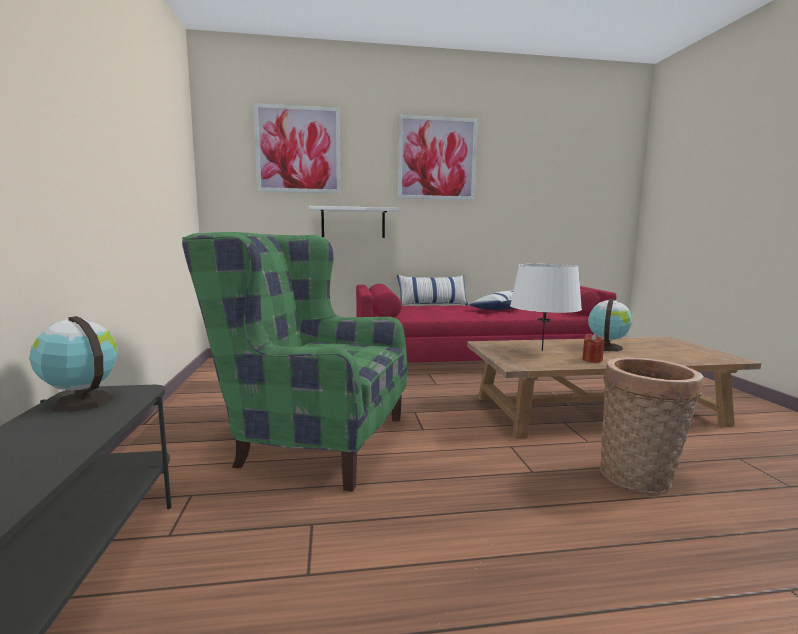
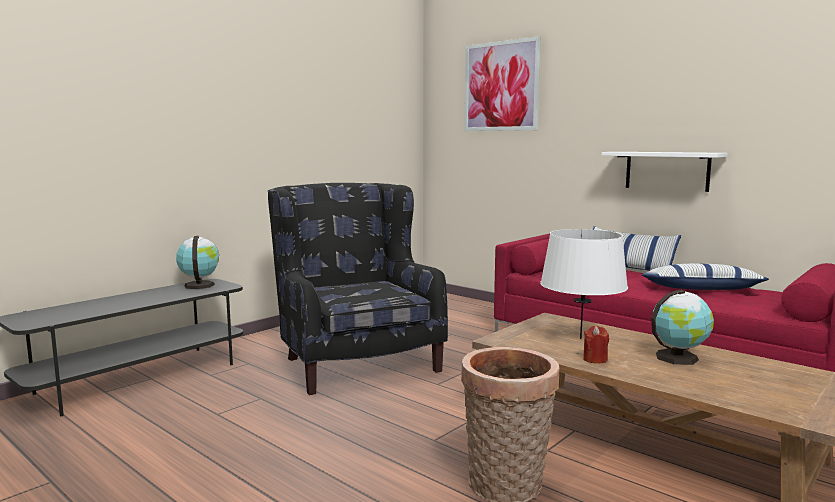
camera: 50 degrees right, 0 degrees up
(308, 439) = (355, 360): green armchair -> black armchair
(353, 223) = (549, 163): white shelf -> white shelf (667, 171)
(437, 159) = (649, 80): picture -> none

